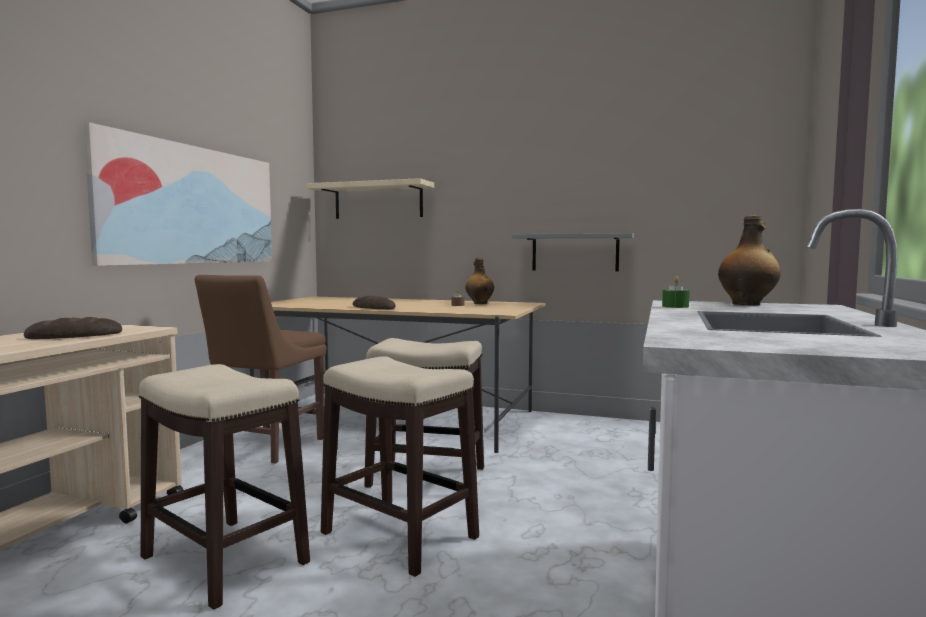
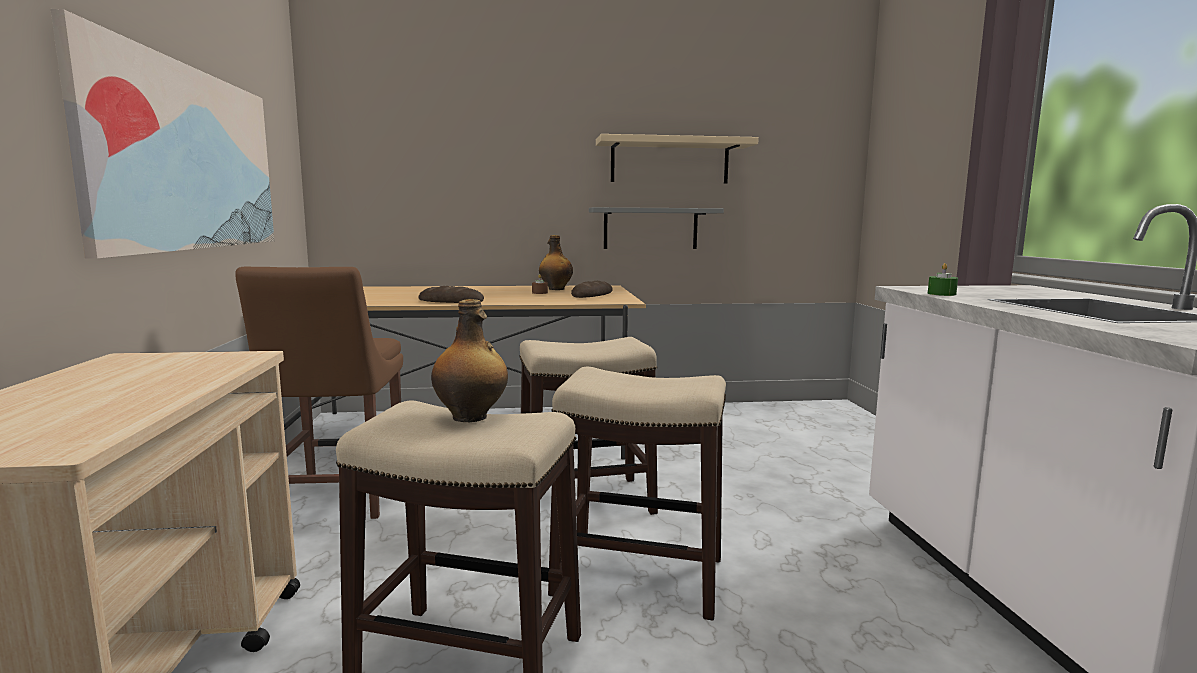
camera: 25 degrees left, 5 degrees up
(75, 336) = (156, 381): bread -> bread (592, 295)
(378, 201) = (401, 160): beige shelf -> beige shelf (669, 161)
(747, 304) = (974, 288): bottle -> bottle (471, 417)

